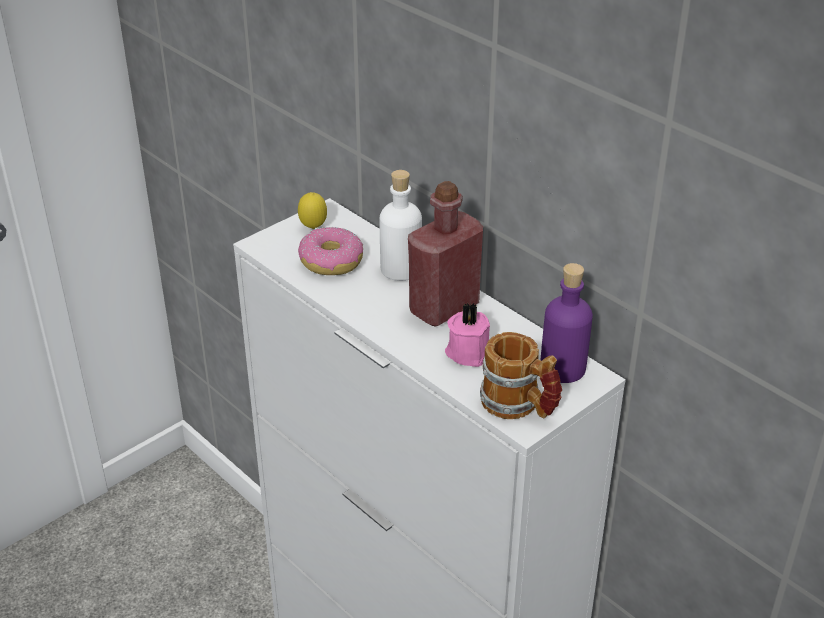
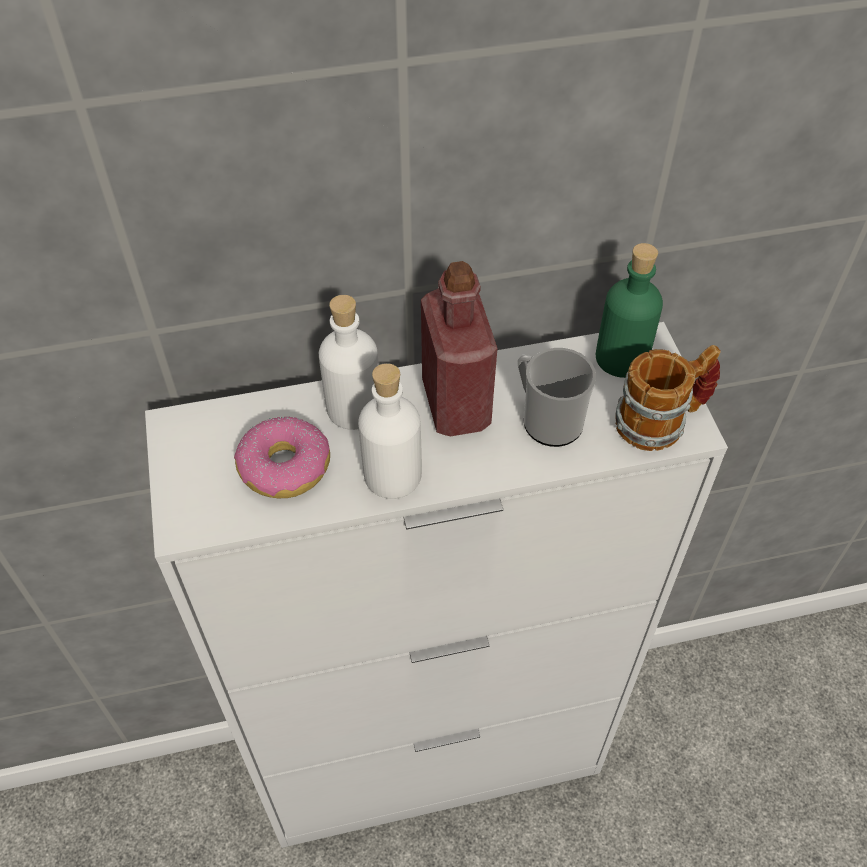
camera: 60 degrees left, 15 degrees up
(313, 228) = (198, 455): lemon -> none
(361, 303) = (392, 475): none -> white bottle
(468, 352) = (547, 419): pink candle -> mug
(563, 368) = (621, 358): purple bottle -> green bottle

